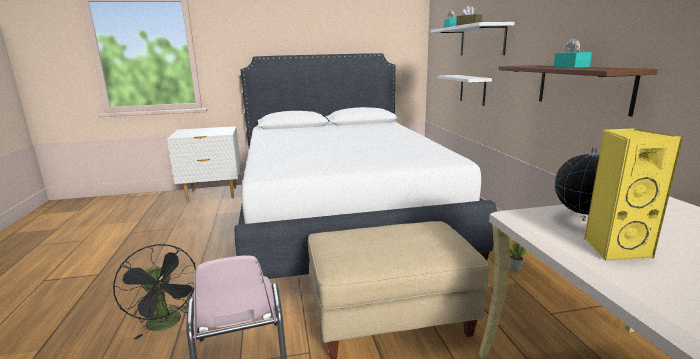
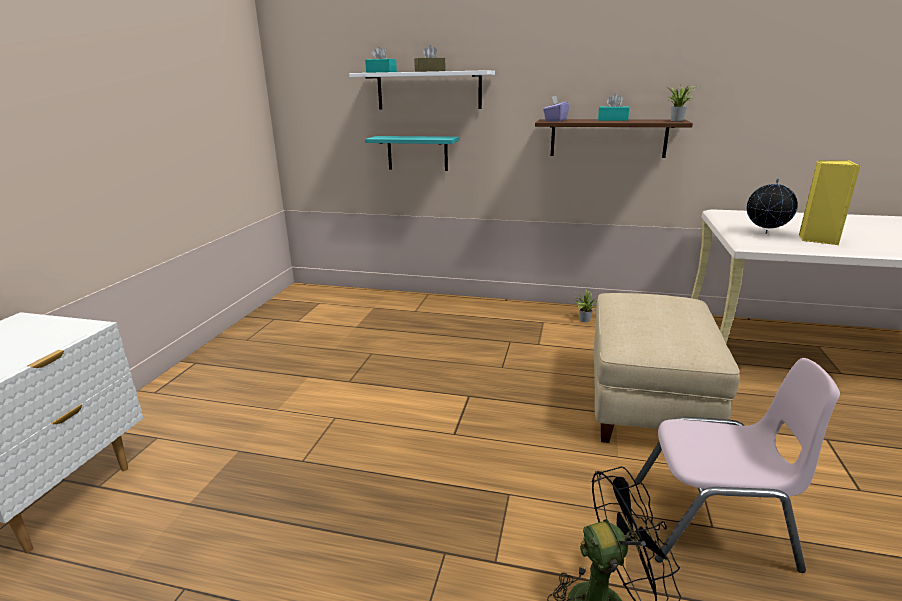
camera: 65 degrees left, 5 degrees up
(342, 215) = (373, 371): white bed -> none
(472, 89) = (417, 153): white shelf -> turquoise shelf
(524, 65) = (555, 120): none -> purple tissue box
(622, 69) = (677, 120): none -> potted plant

